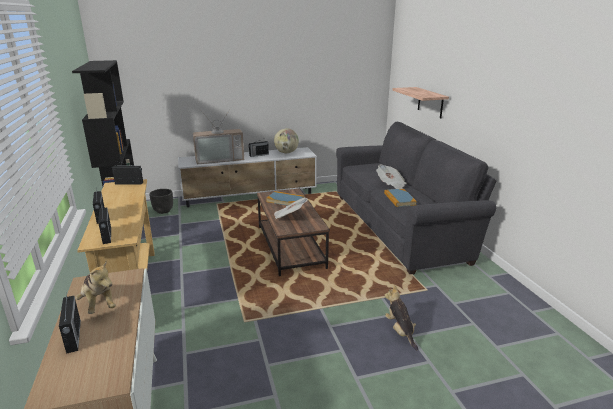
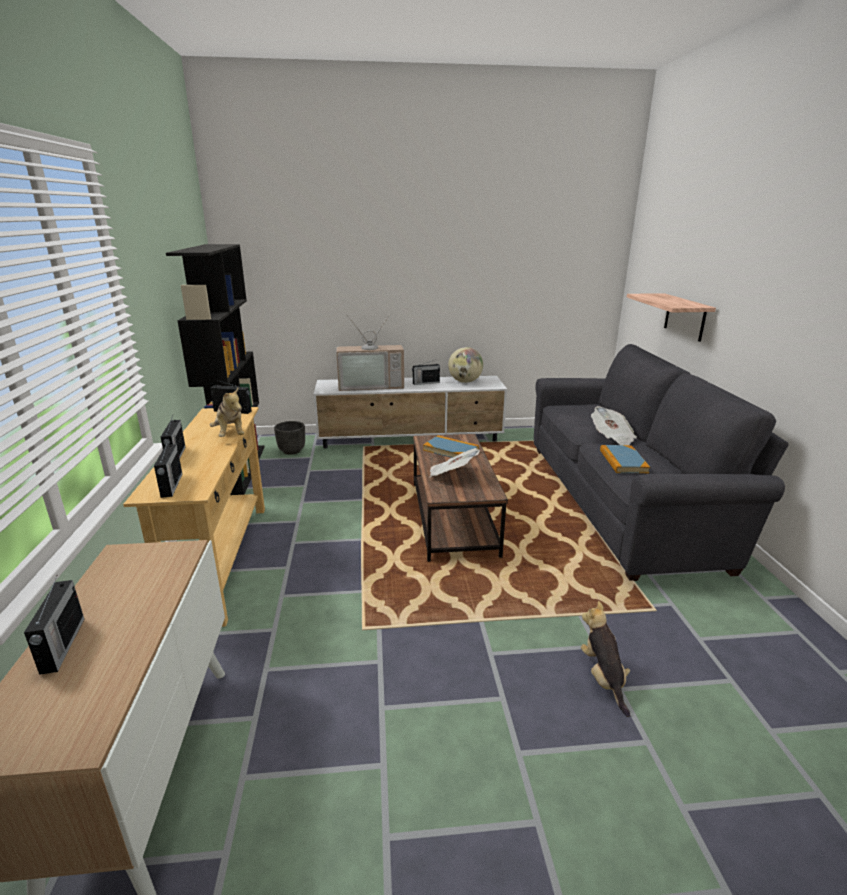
camera: 10 degrees right, 0 degrees up
(99, 304) = (122, 593): plush toy -> plush toy (230, 434)

